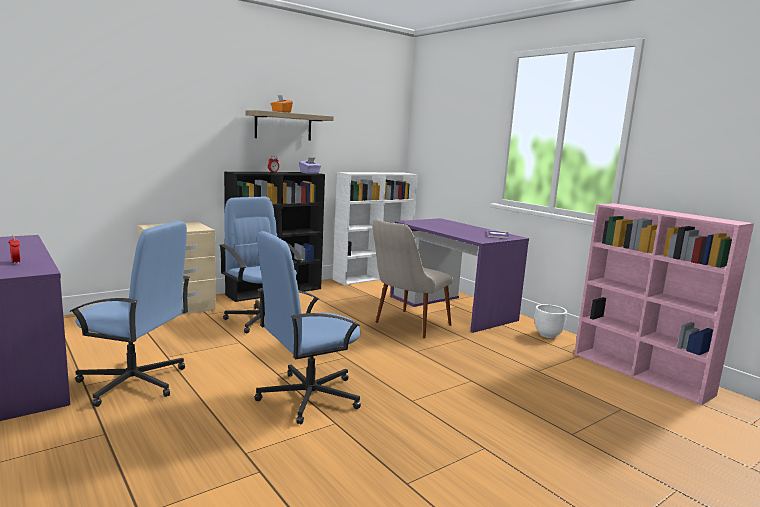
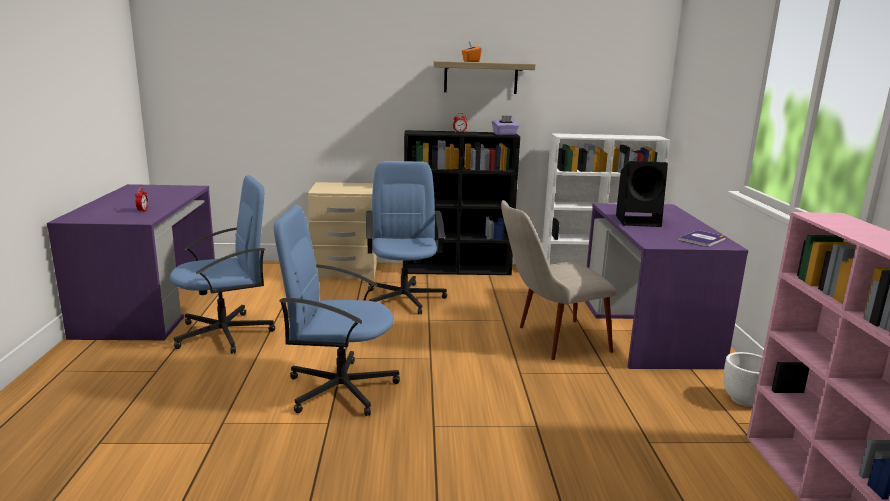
camera: 35 degrees right, 5 degrees up
(134, 382) = (225, 333): blue office chair -> blue office chair turned 75 degrees counterclockwise
(445, 229) = (639, 221): none -> black speaker

